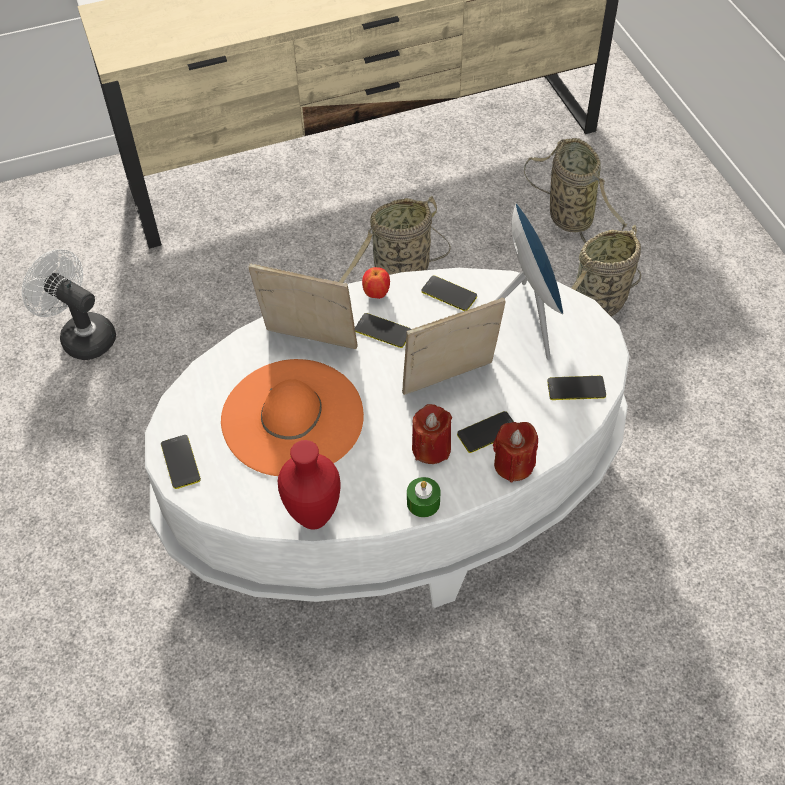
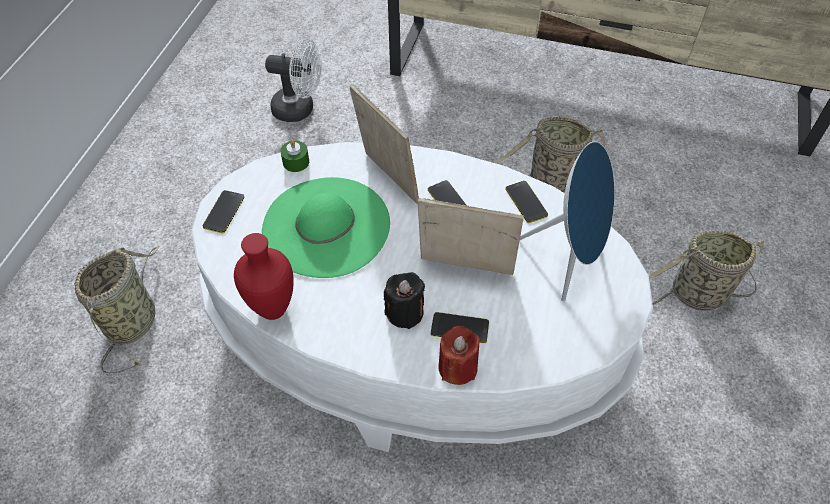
camera: 35 degrees right, 0 degrees up
(81, 336) = (300, 109): white fan -> white fan turned 120 degrees clockwise
(292, 417) = (326, 226): orange hat -> green hat
(376, 294) = (469, 171): apple -> none
(423, 503) = (360, 351): green candle -> green candle (296, 162)
(431, 448) = (405, 312): red candle -> black candle
(567, 215) = (728, 210): basket -> basket (133, 320)
(576, 388) = (566, 338): phone -> none

